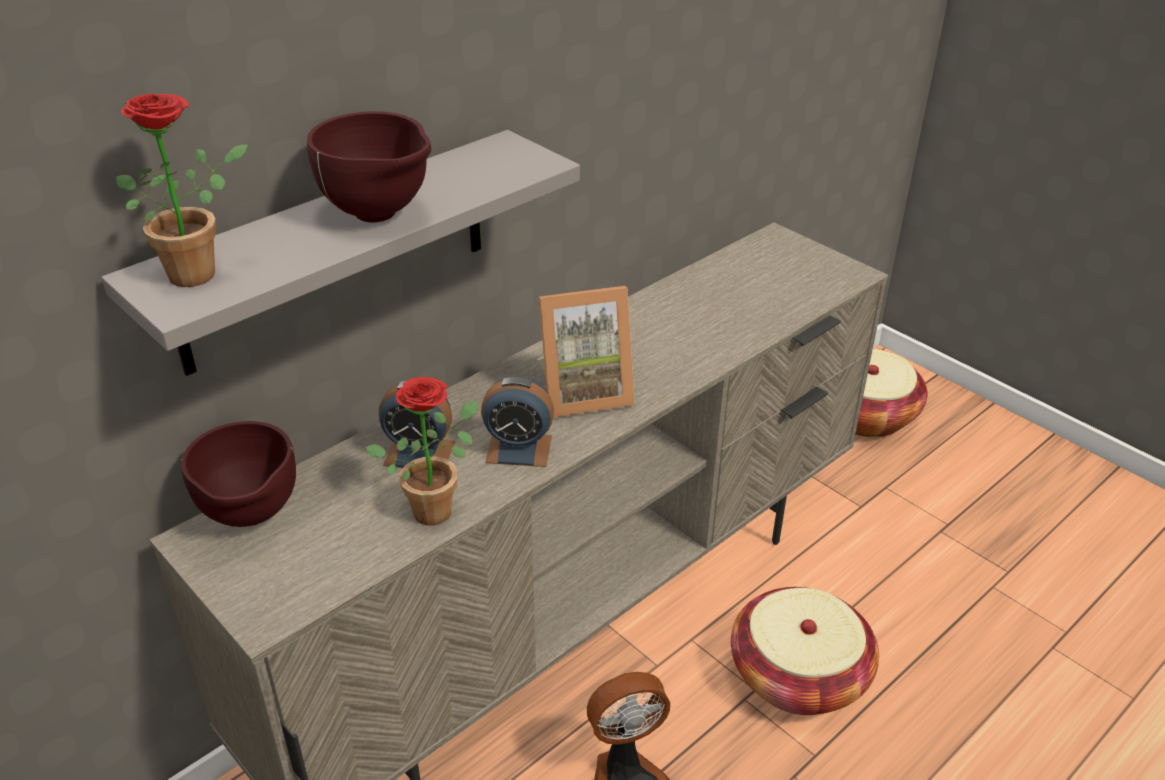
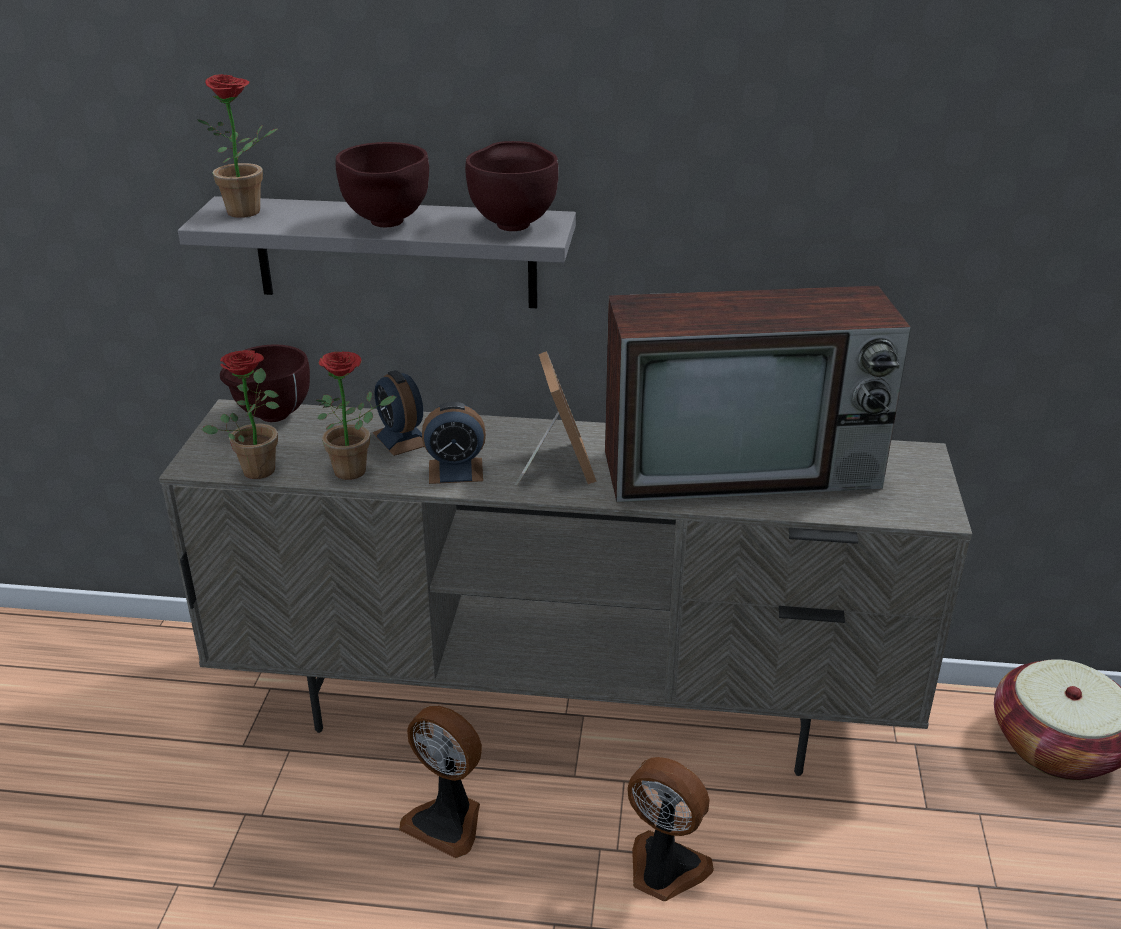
camera: 50 degrees right, 5 degrees down
(337, 570) = (258, 466): none -> potted plant
(490, 162) = (513, 224): none -> brown bowl
(519, 449) = (455, 471): alarm clock -> alarm clock turned 60 degrees counterclockwise
(583, 392) = (556, 465): picture frame -> picture frame turned 135 degrees counterclockwise
(704, 311) = (745, 468): none -> television
(798, 675) = (664, 870): basket -> fan

